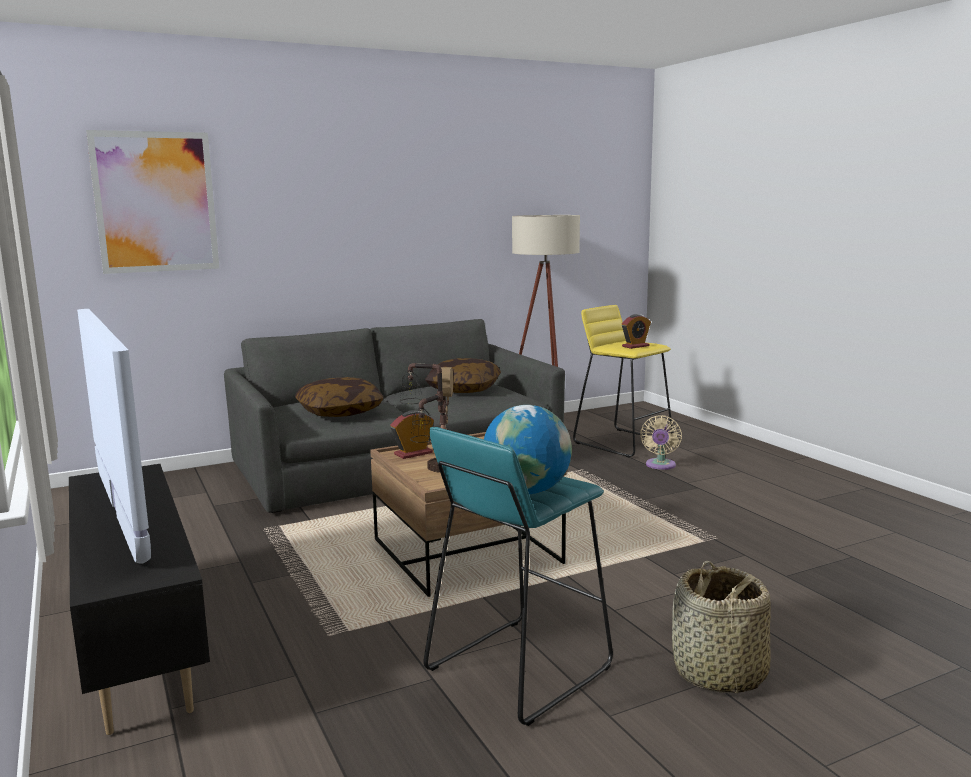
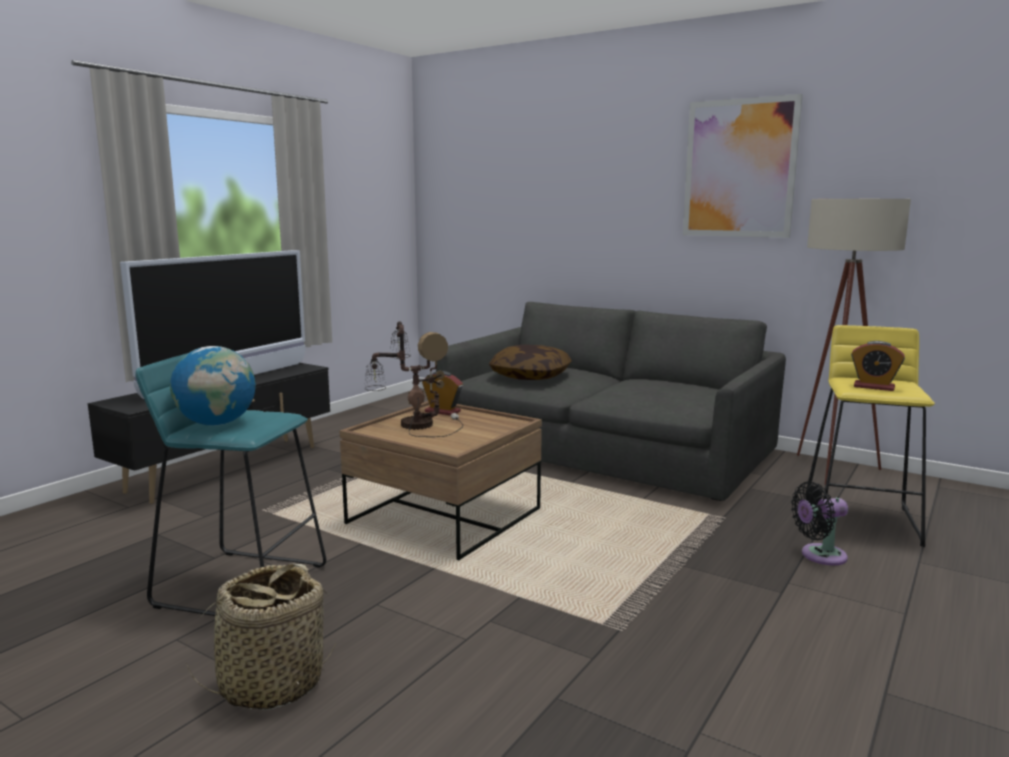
camera: 60 degrees right, 0 degrees up
(155, 202) = (494, 183): picture -> picture (739, 168)
(464, 389) = (671, 389): pillow -> none
(660, 466) = (819, 556): beige fan -> black fan

